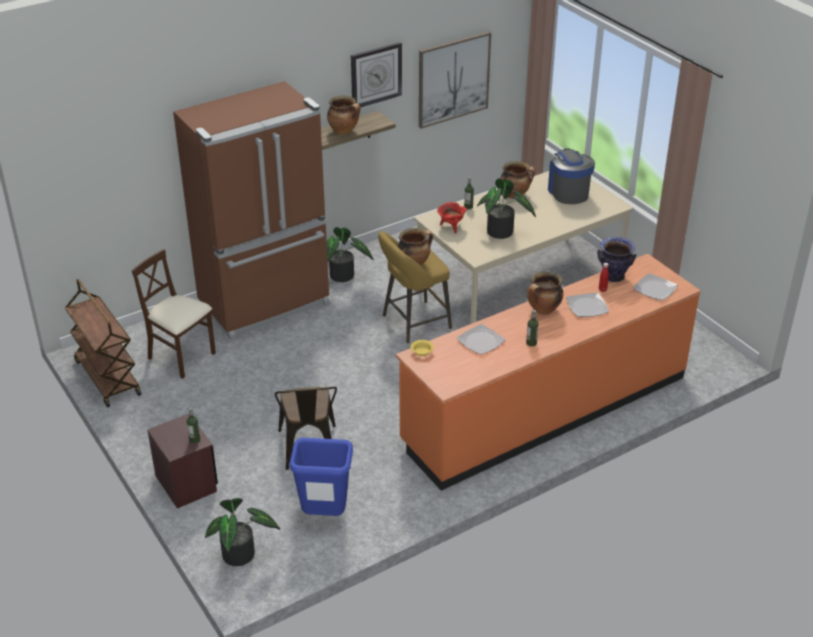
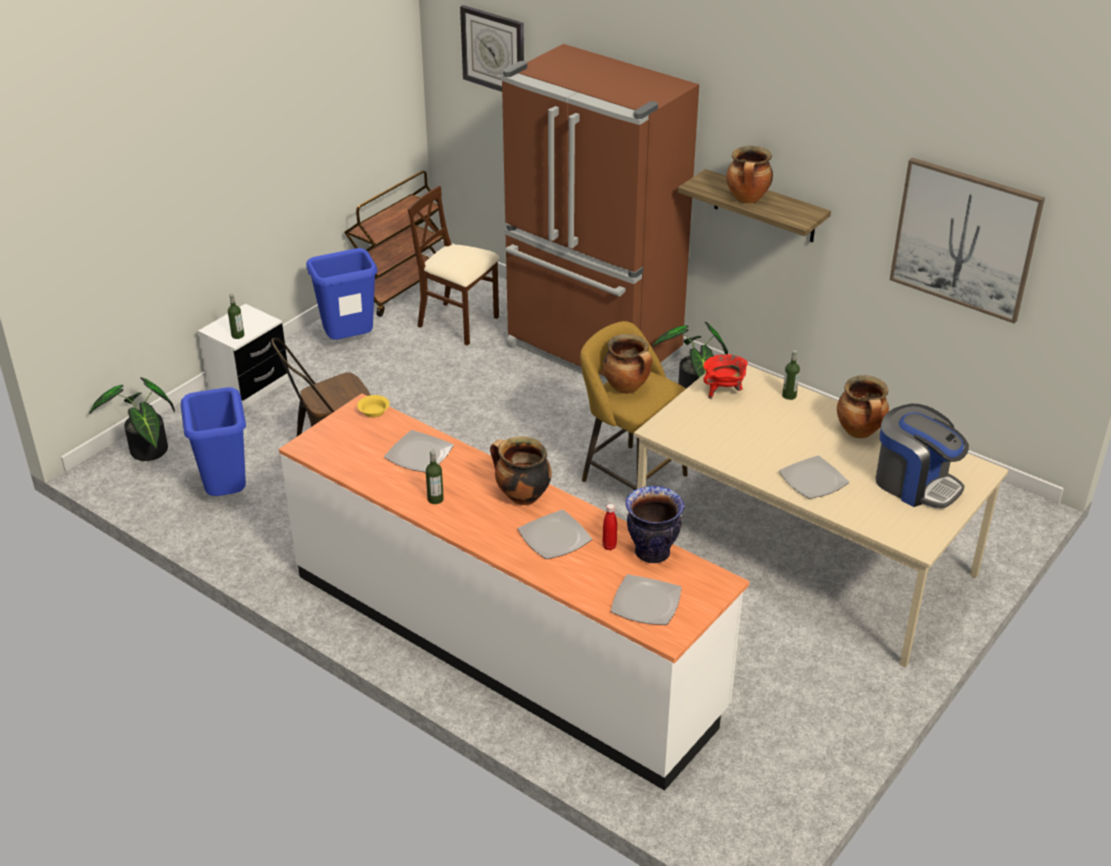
camera: 70 degrees right, 0 degrees up
(165, 417) = (350, 342): none -> blue trash can
(181, 357) = (458, 323): beige chair -> beige chair turned 75 degrees counterclockwise
(186, 483) = (249, 386): brown nightstand -> white nightstand
(376, 75) = (836, 155): wall clock -> wall clock (493, 51)
(502, 233) = (740, 440): potted plant -> none
(545, 409) = (504, 641): orange counter -> white counter
(551, 220) = (814, 480): none -> plate
(568, 192) = (915, 483): coffee machine -> coffee machine turned 75 degrees clockwise

